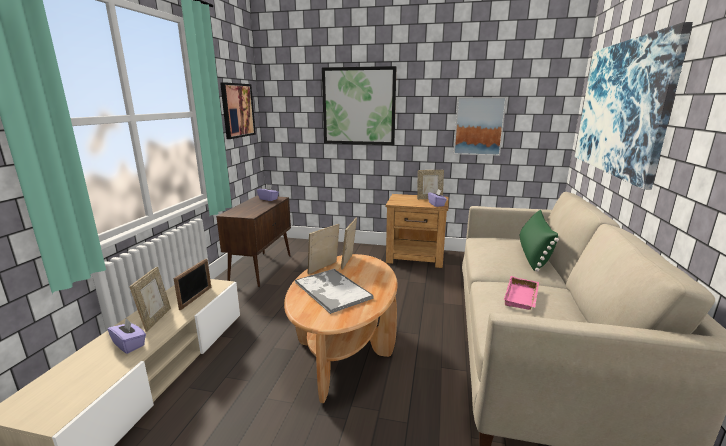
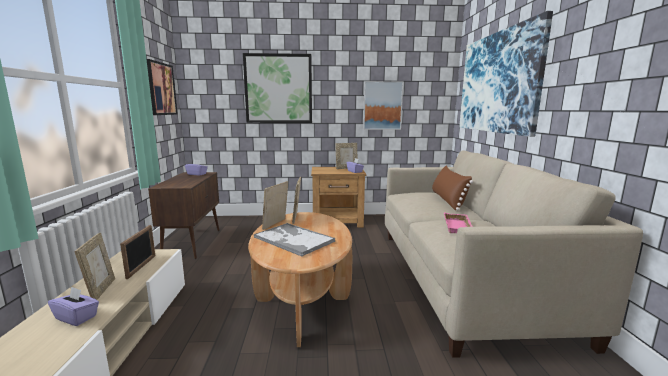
camera: 15 degrees left, 5 degrees down
(533, 254) = (448, 200): green pillow -> brown pillow

